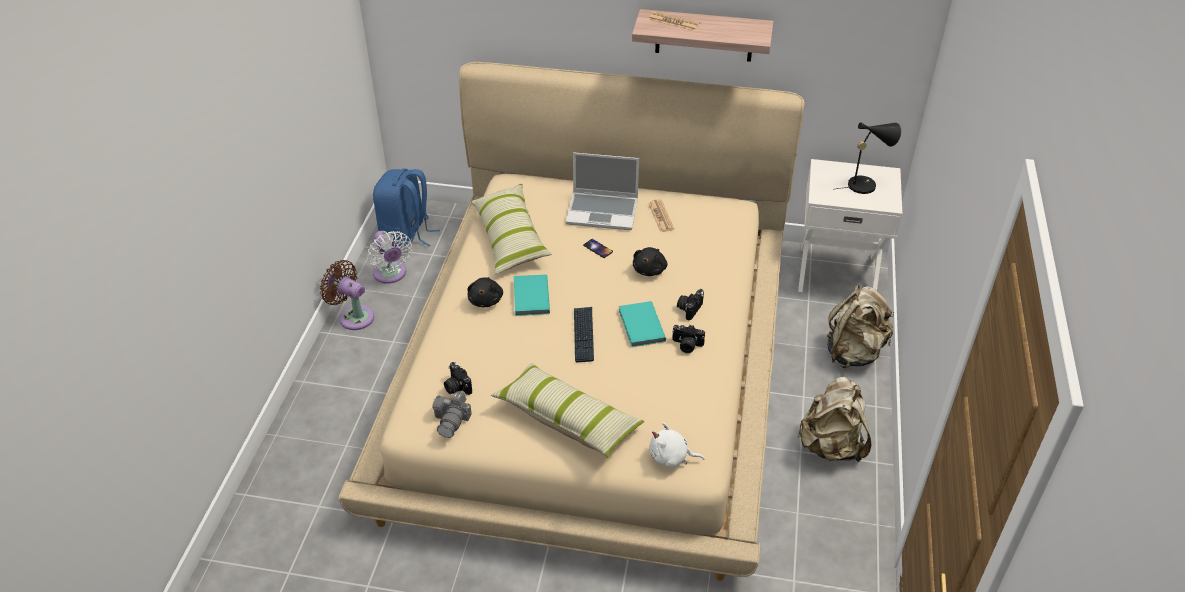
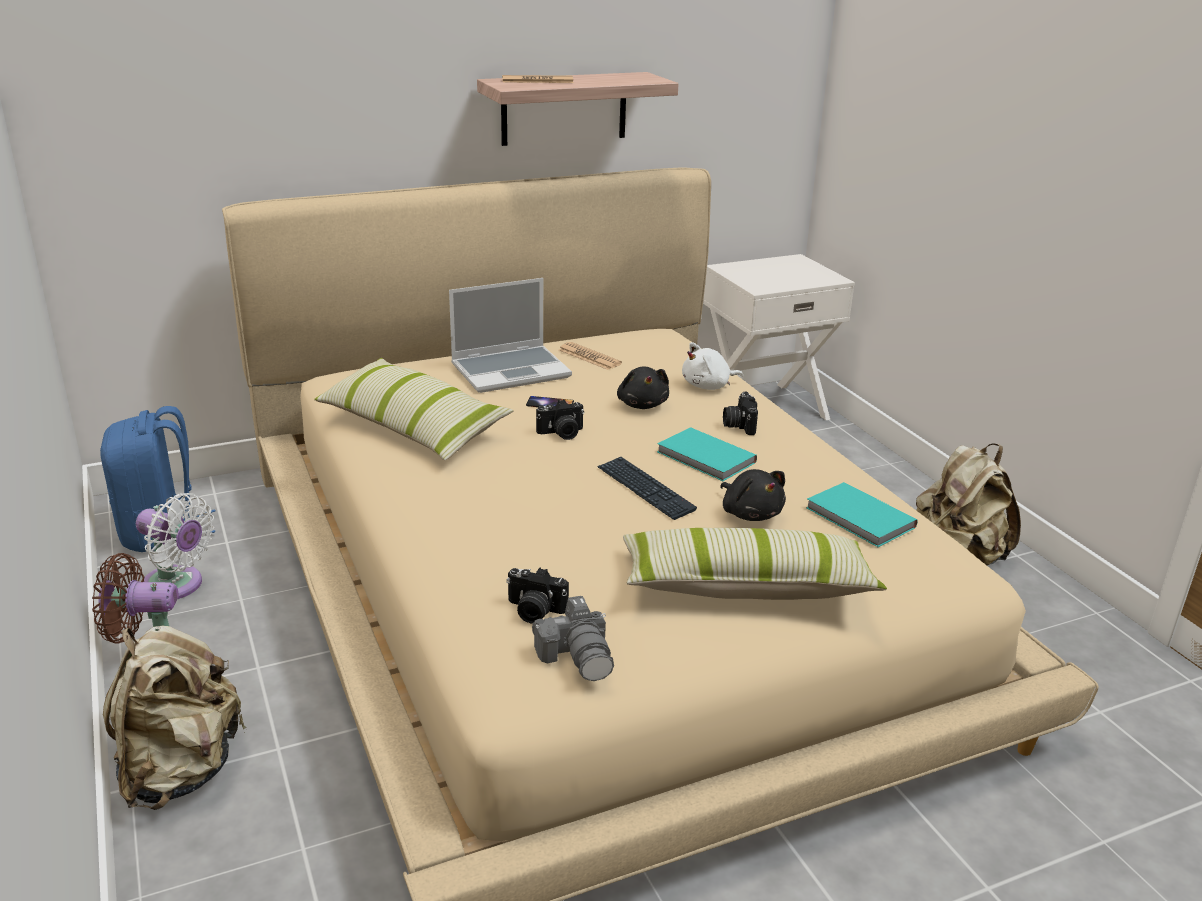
camera: 35 degrees left, 15 degrees down
(486, 300) = (456, 498): black plush toy -> black plush toy (750, 513)
(530, 297) = (519, 475): turquoise book -> turquoise book (859, 519)
(671, 457) = (926, 575): white plush toy -> white plush toy (708, 386)
(686, 345) = (785, 458): camera -> camera (561, 434)
(854, 352) = (867, 468): beige backpack -> beige backpack (180, 770)
(865, 184) = (788, 270): black table lamp -> none

